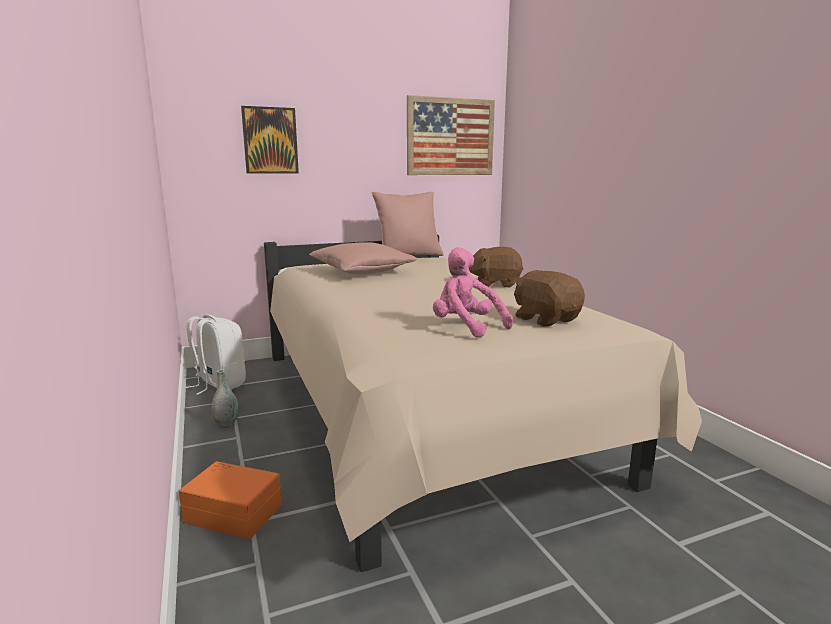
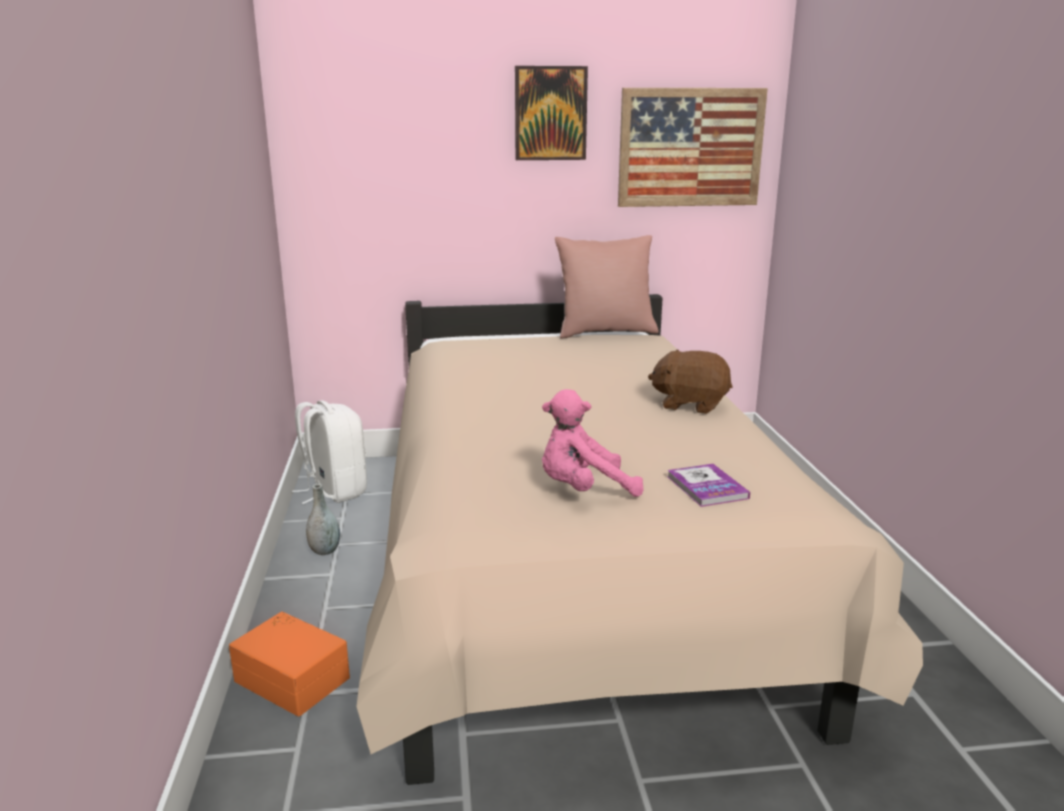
camera: 15 degrees right, 5 degrees up
(270, 140) = (418, 161): picture -> picture (550, 113)
(362, 272) = (519, 362): pink pillow -> none
(466, 327) = (583, 490): pink plush toy -> pink plush toy turned 75 degrees counterclockwise
(546, 319) = (707, 487): brown plush toy -> book

